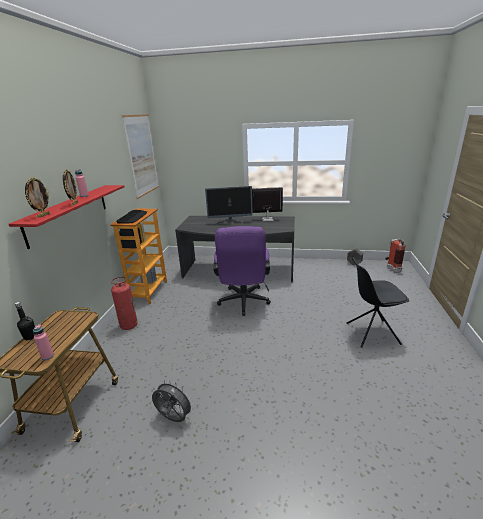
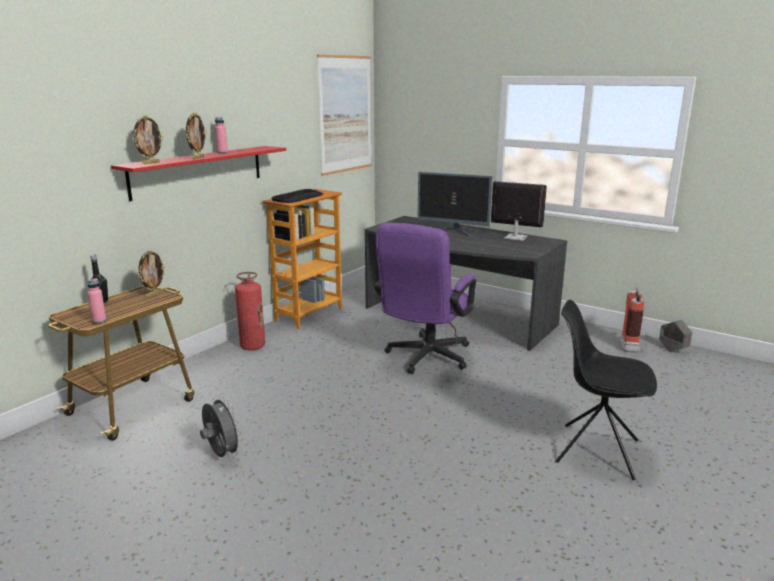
camera: 25 degrees right, 5 degrees down
(71, 317) = (154, 294): none -> picture frame
(391, 268) = (745, 373): fire extinguisher -> fire extinguisher (628, 345)

